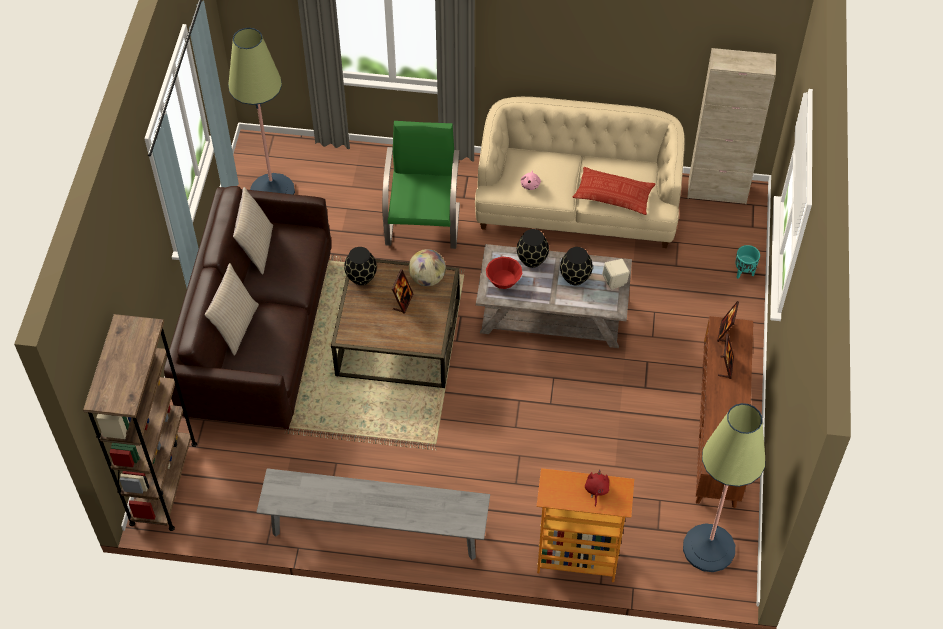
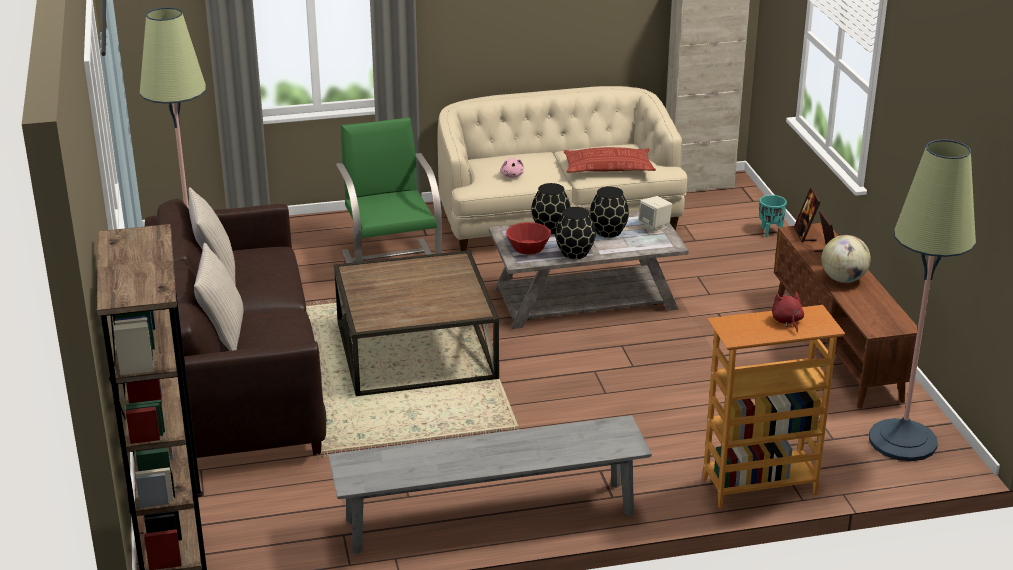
camera: 20 degrees left, 25 degrees down
(361, 277) = (356, 277): black vase -> black vase (574, 253)
(403, 302) = (420, 286): picture frame -> none
(427, 278) = (438, 264): globe -> globe (843, 279)

